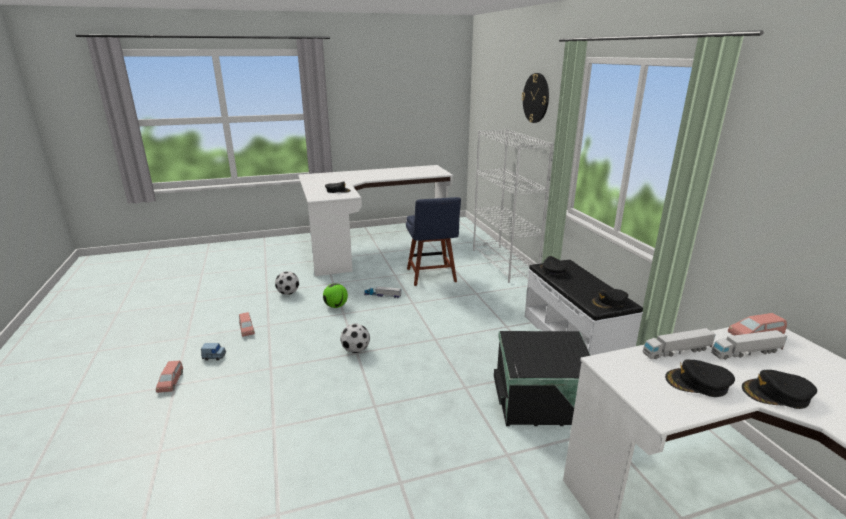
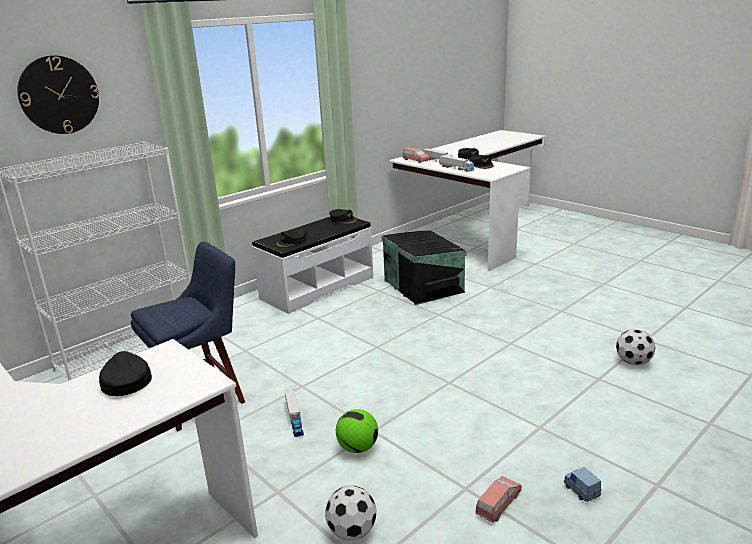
camera: 115 degrees left, 0 degrees up
(171, 382) = (660, 492): pink toy car -> none
(355, 350) = (445, 385): football -> football (633, 362)

